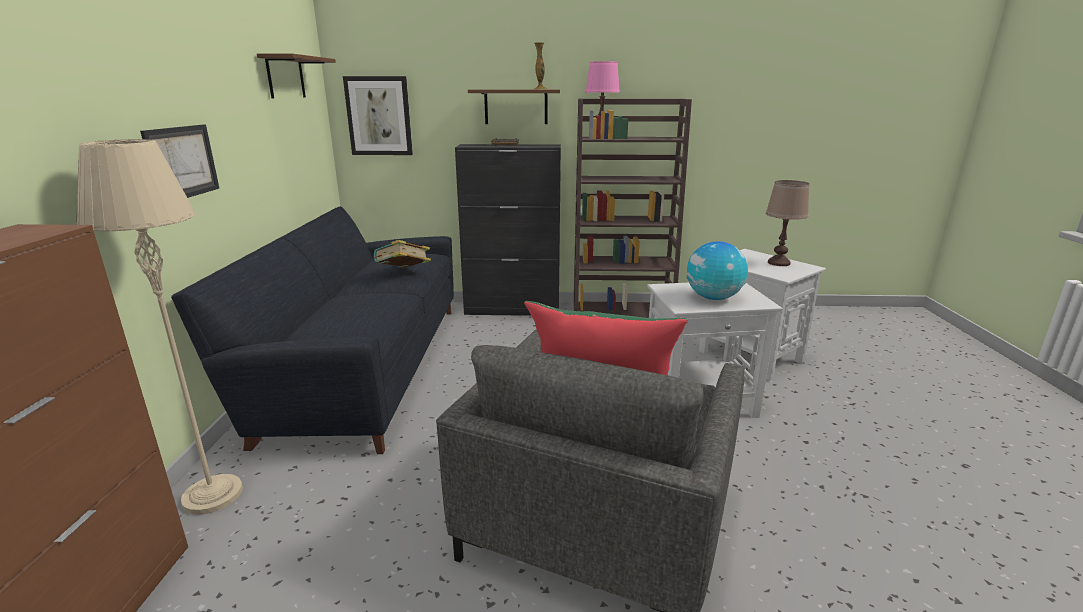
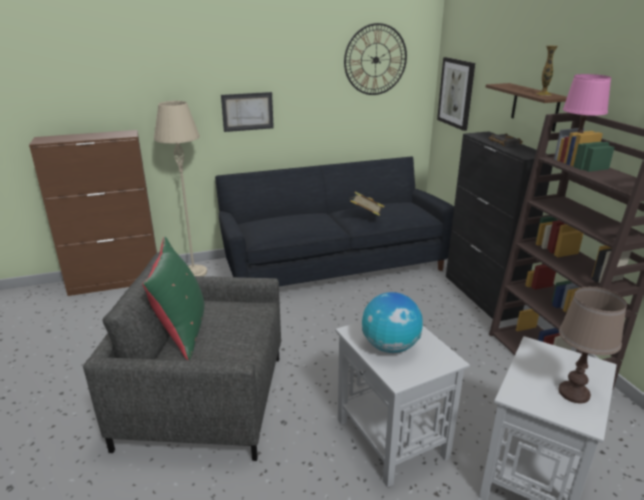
camera: 70 degrees right, 5 degrees up
(285, 77) = (375, 60): brown shelf -> wall clock

